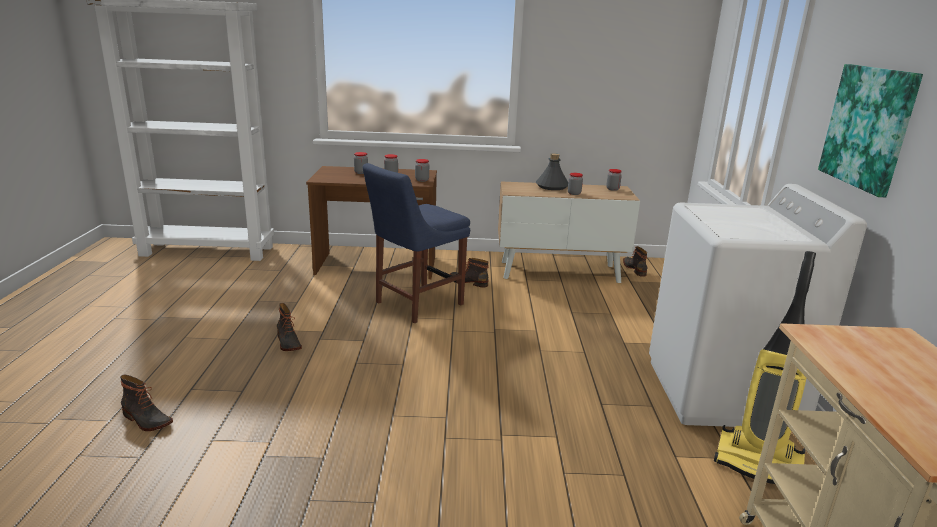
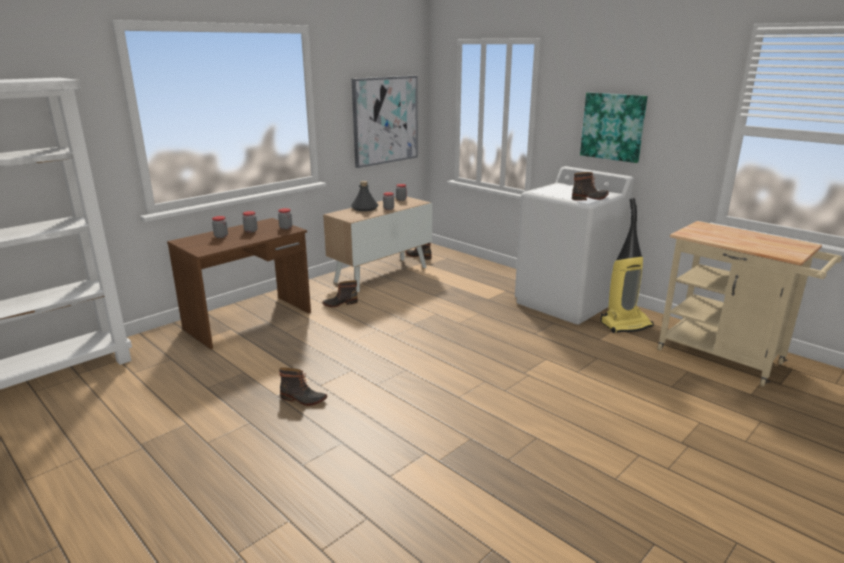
camera: 45 degrees left, 0 degrees up
(146, 420) = (318, 500): boot -> boot (590, 198)
(415, 304) = (336, 332): blue chair -> none
(628, 87) = (385, 120): none -> picture

